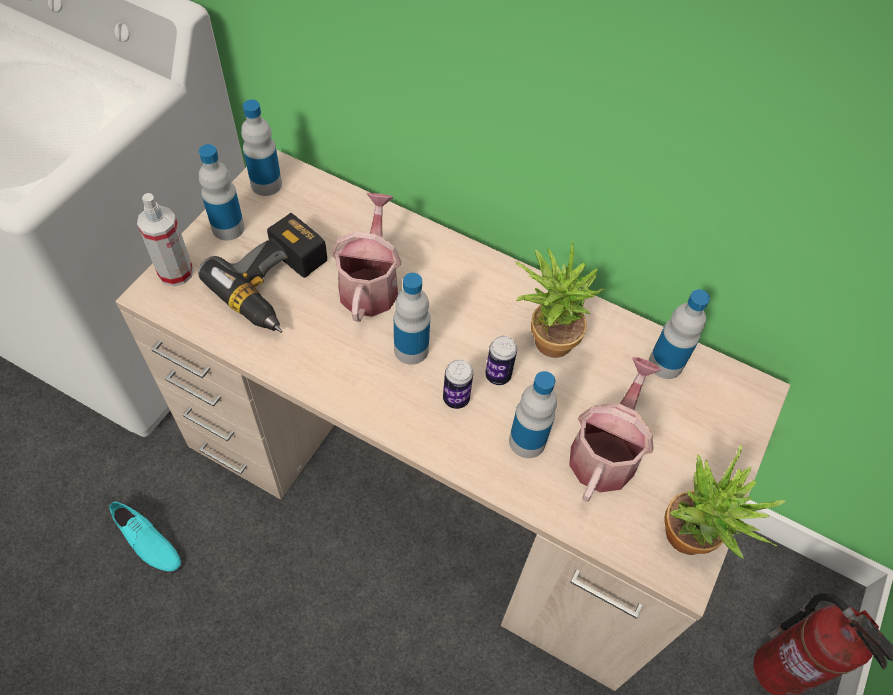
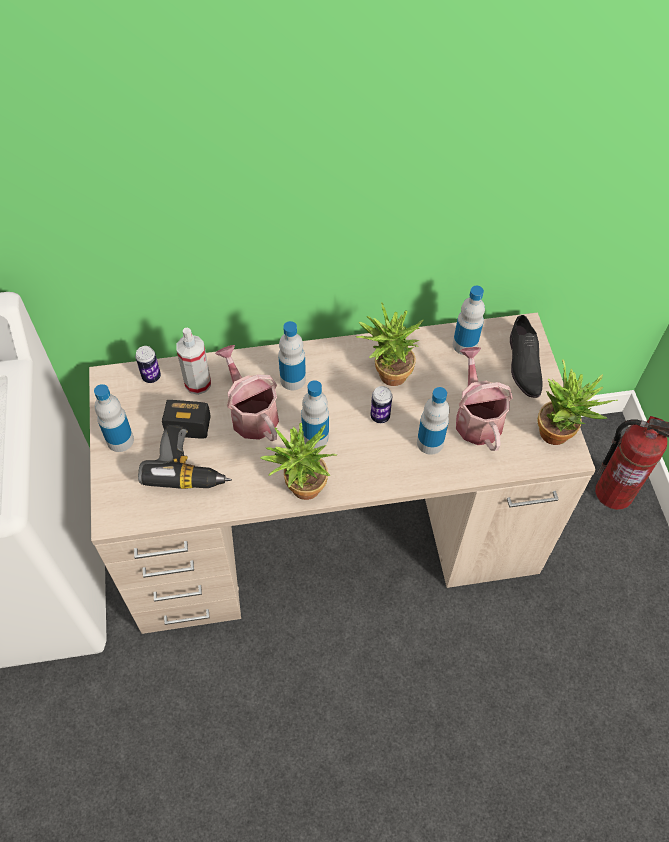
camera: 35 degrees left, 0 degrees up
(146, 542) = (173, 717): turquoise shoe -> none
(175, 272) = (114, 493): spray bottle -> spray bottle (198, 383)
(266, 184) = (116, 394): bottle -> bottle (293, 379)
(345, 393) = (300, 490): none -> potted plant
(456, 399) = (368, 447): can -> can (151, 377)
(719, 429) = (523, 363): none -> black shoe

